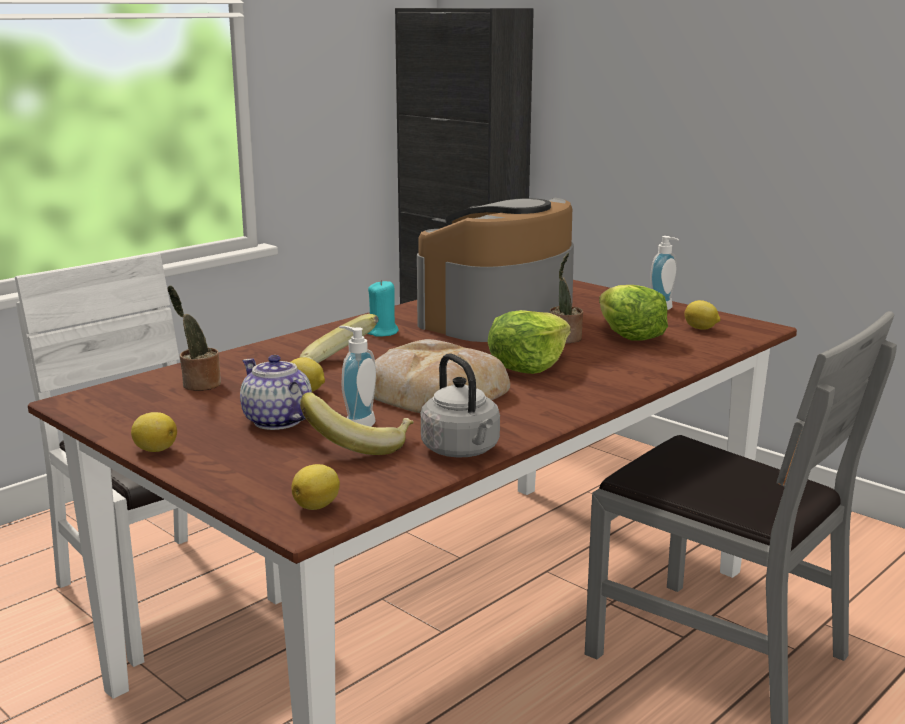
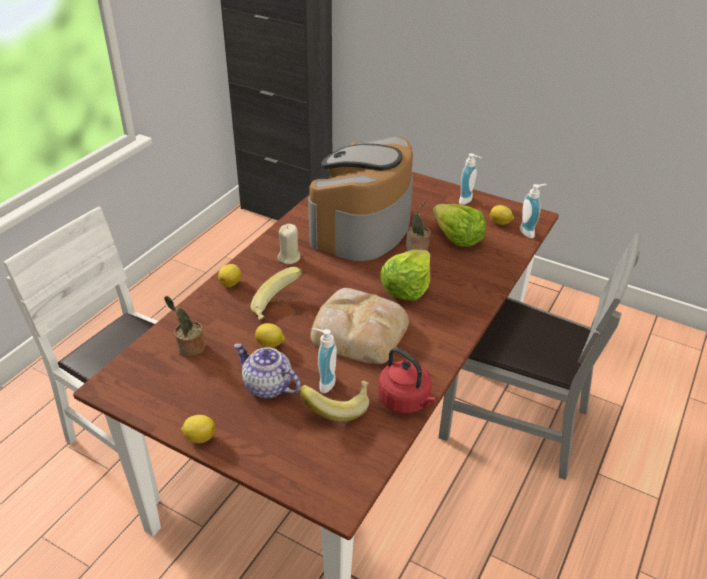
camera: 15 degrees left, 20 degrees up
(317, 506) = (341, 483): lemon -> lemon (231, 283)
(382, 332) = (289, 257): turquoise candle -> beige candle
(462, 451) = (406, 401): grey kettle -> red kettle
(741, 338) = (529, 232): none -> soap dispenser

